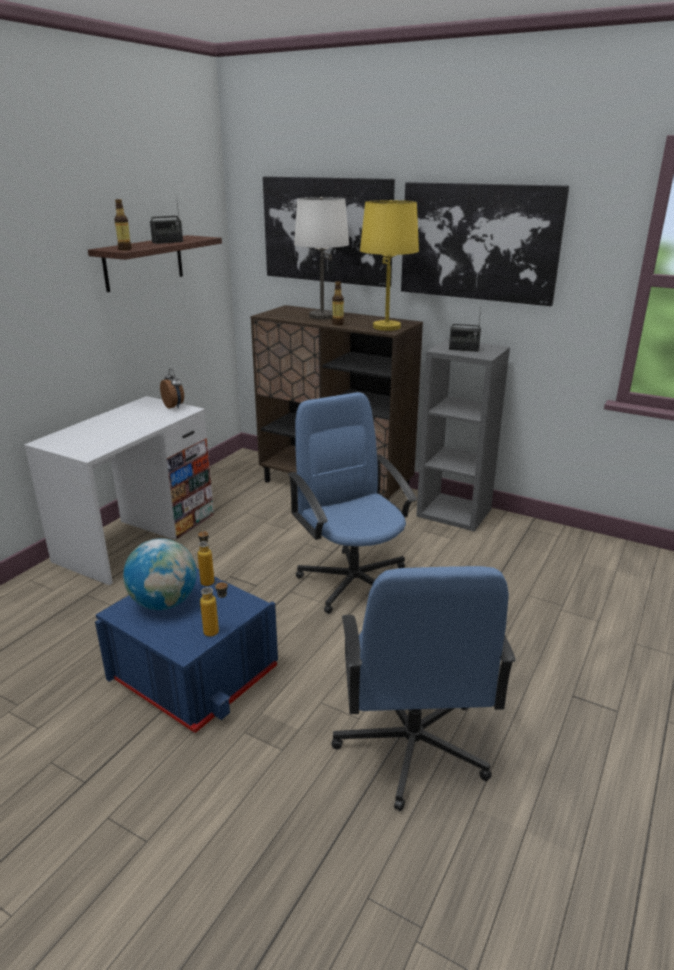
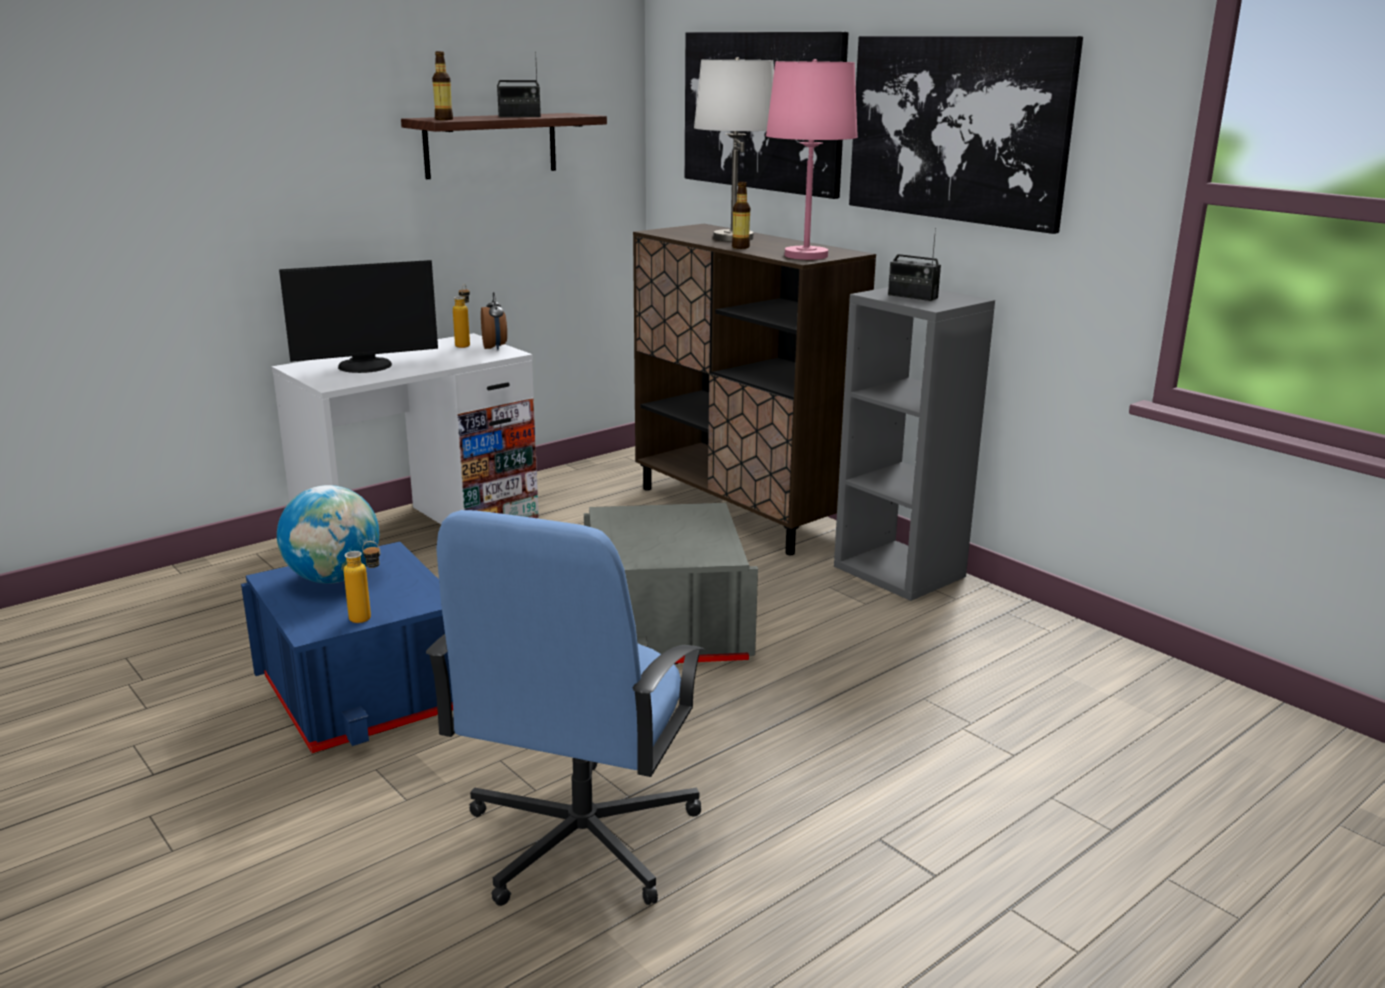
camera: 20 degrees right, 5 degrees down
(97, 435) = (365, 367): none -> monitor
(207, 579) = (409, 563): bottle -> bottle (464, 344)
(353, 581) = (667, 629): blue office chair -> grey storage box
(387, 327) = (806, 256): yellow table lamp -> pink table lamp

